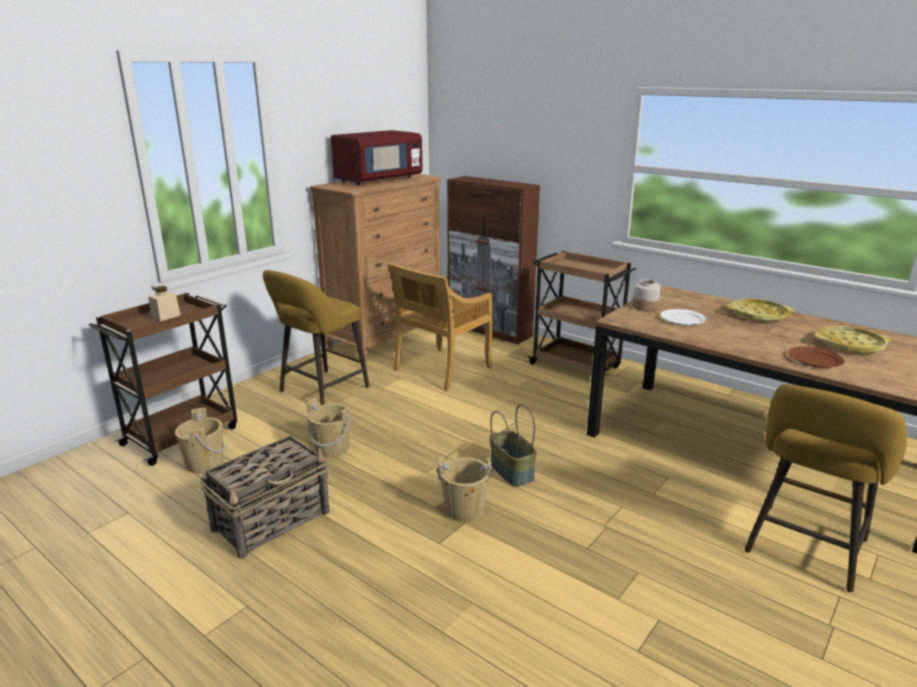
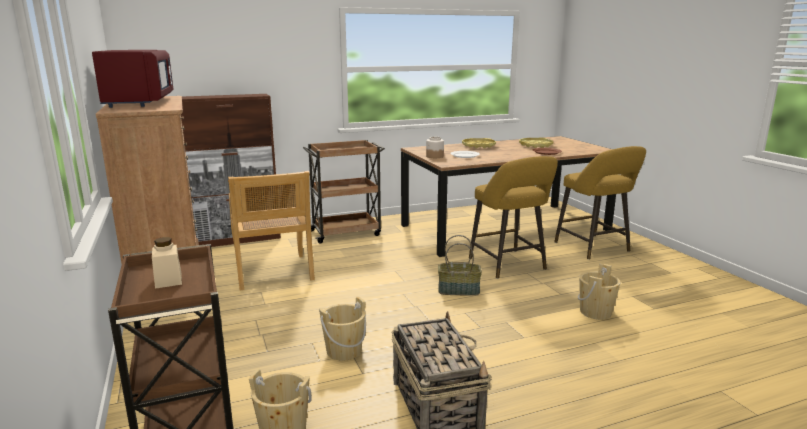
camera: 60 degrees left, 5 degrees down
(320, 391) = (224, 333): yellow stool -> yellow stool (509, 266)
(464, 510) = (491, 318): beige bucket -> beige bucket (595, 312)

